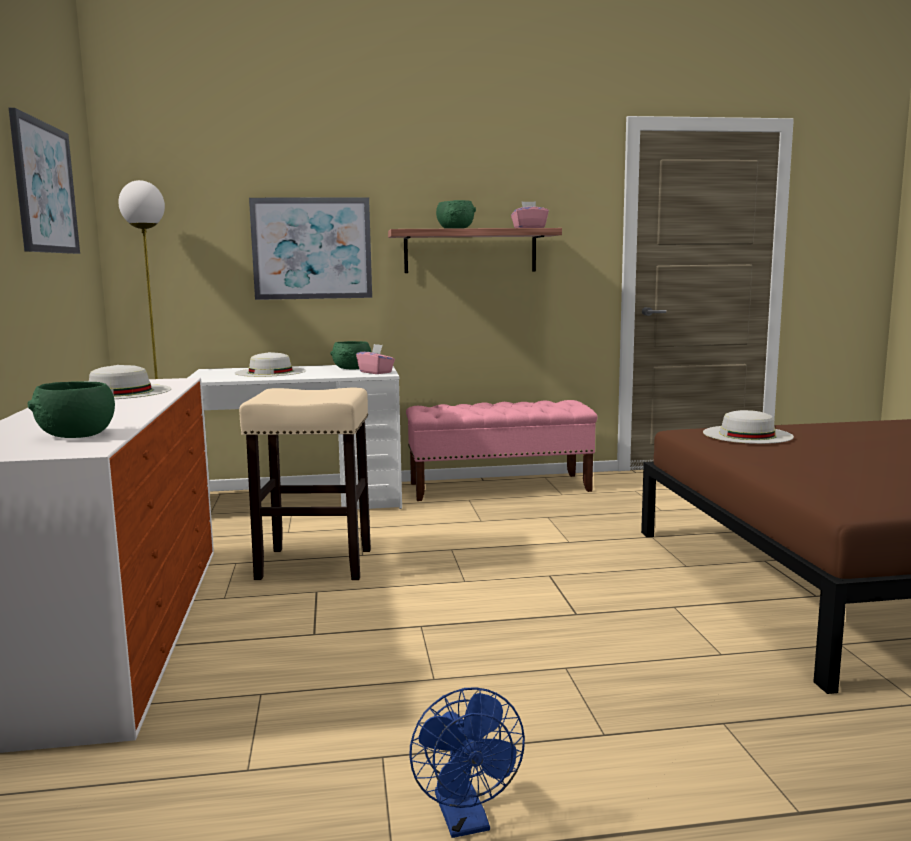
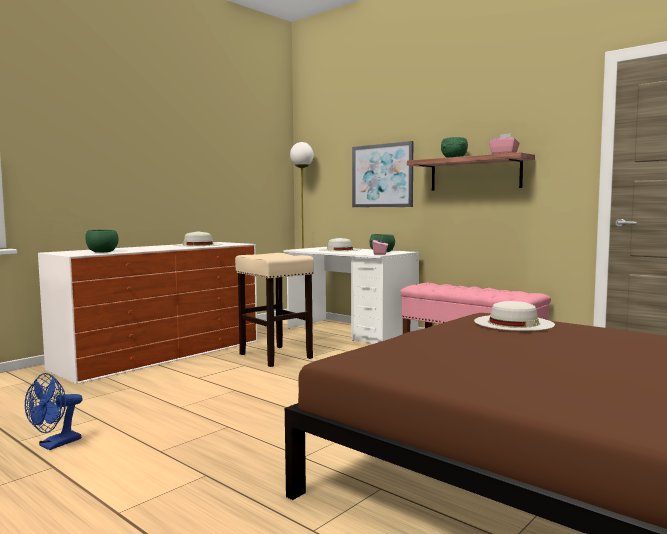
camera: 50 degrees right, 5 degrees down
(45, 188) = (229, 149): picture -> none

